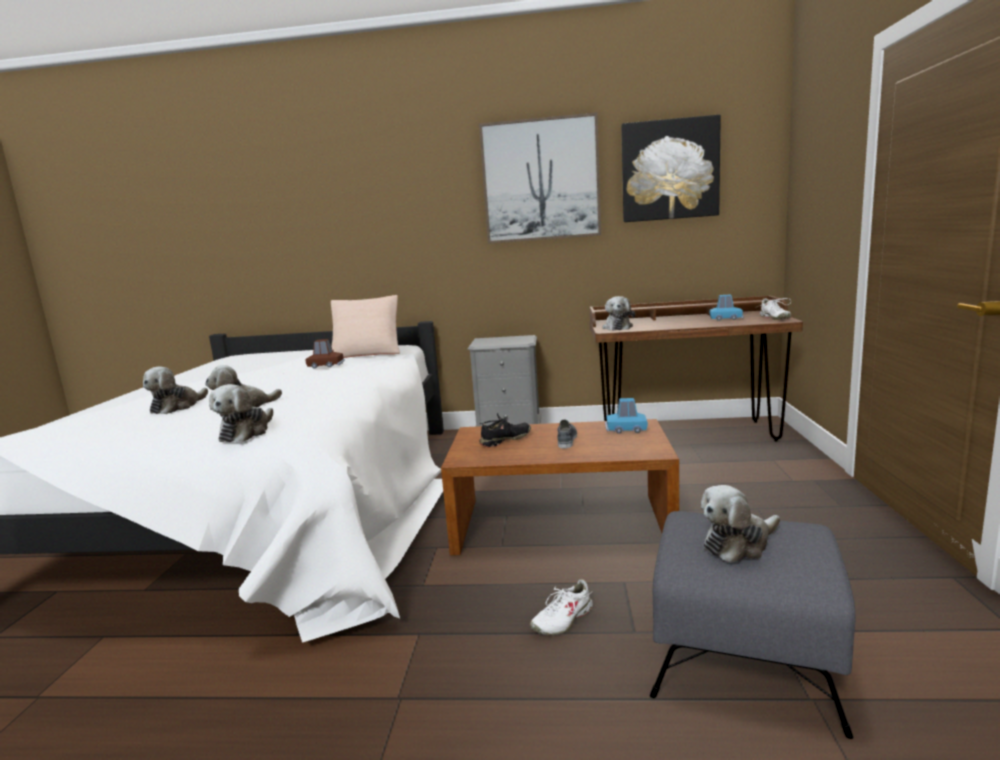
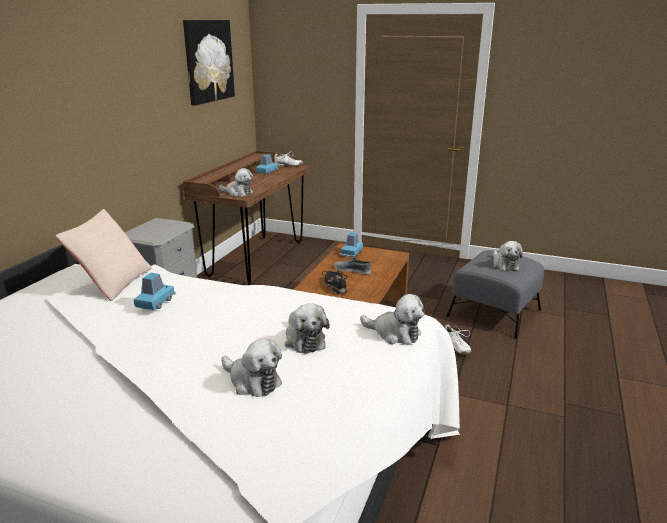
camera: 75 degrees left, 10 degrees up
(326, 365) = (155, 302): brown toy car -> blue toy car
(541, 180) = (140, 68): picture -> none

